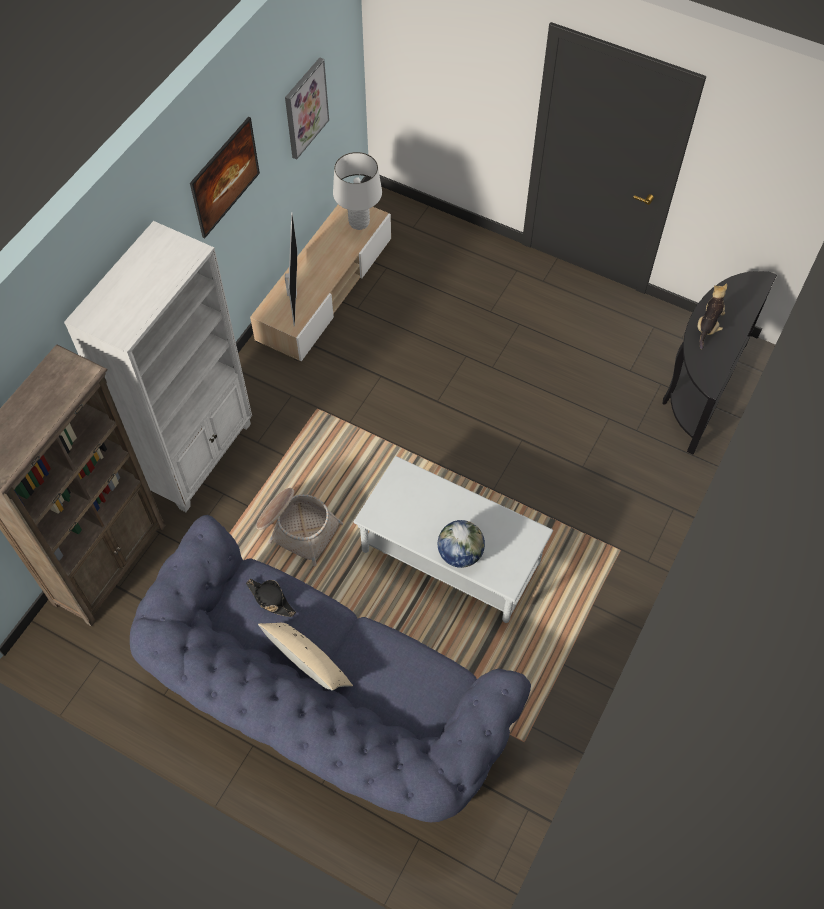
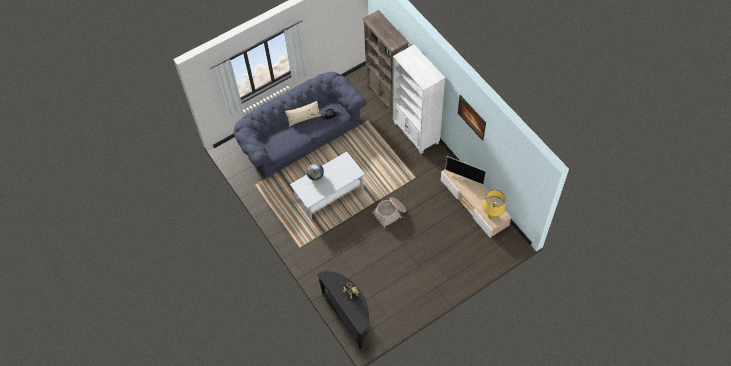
camera: 120 degrees right, 0 degrees up
(297, 528) = (368, 152): basket -> basket (390, 213)
(305, 108) = (508, 165): picture -> none
(359, 223) = (491, 216): white table lamp -> yellow table lamp

